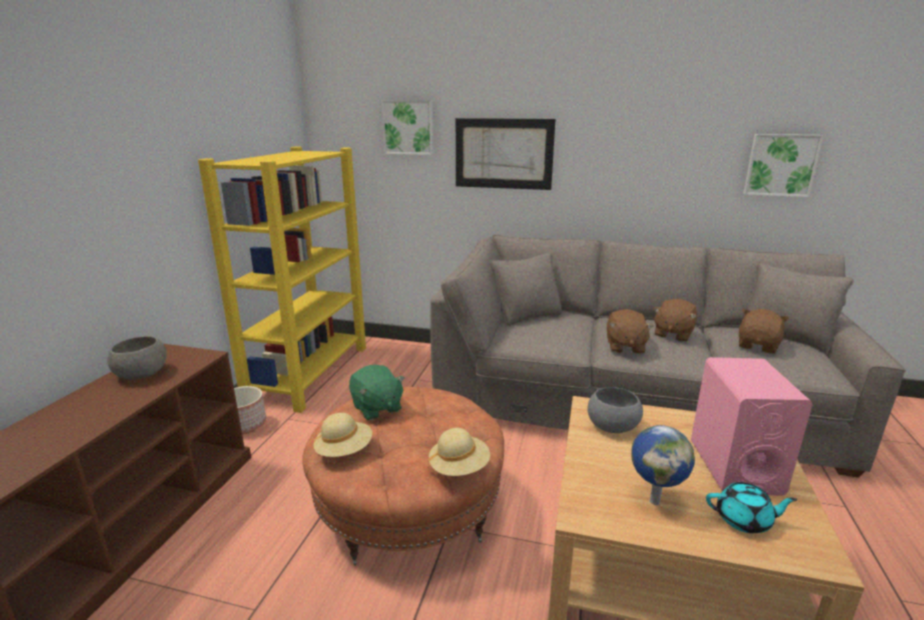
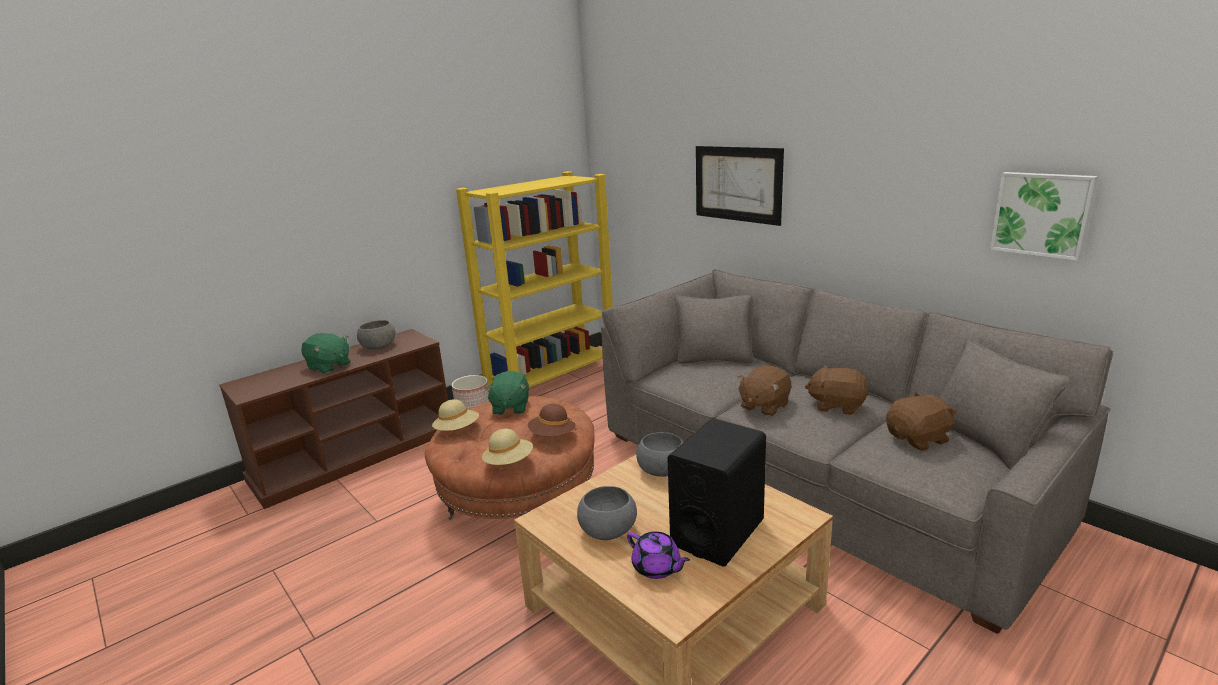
camera: 35 degrees right, 0 degrees up
(90, 416) = (329, 366): none -> green plush toy
(408, 127) = (660, 154): picture -> none
(463, 425) = (552, 436): none -> brown hat
(655, 501) = (608, 529): globe -> grey bowl
(672, 334) = (836, 405): brown plush toy -> brown plush toy turned 45 degrees clockwise
(734, 466) = (717, 532): pink speaker -> black speaker
(744, 520) = (657, 568): turquoise teapot -> purple teapot

